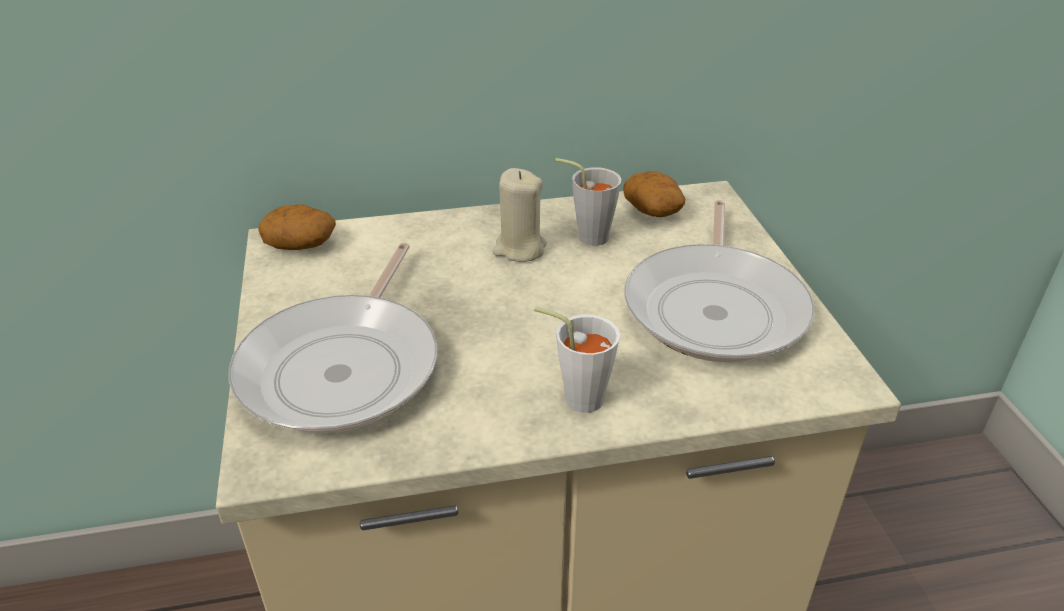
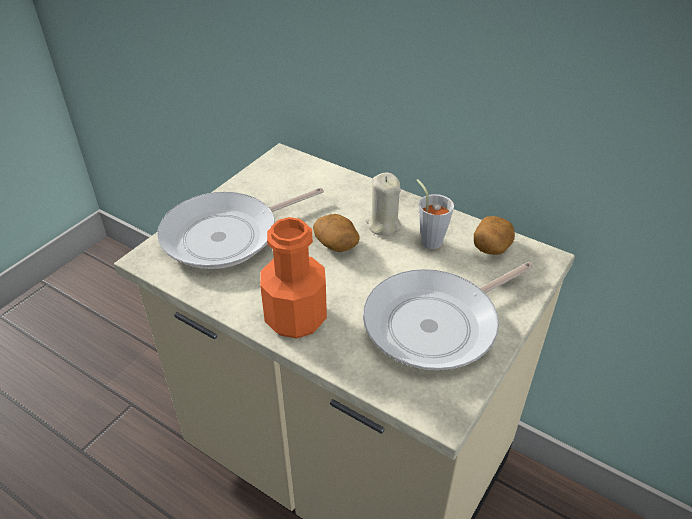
camera: 45 degrees right, 5 degrees up
(301, 244) = (288, 163): potato -> potato (337, 244)
(575, 397) = (296, 317): white cup -> orange bottle

